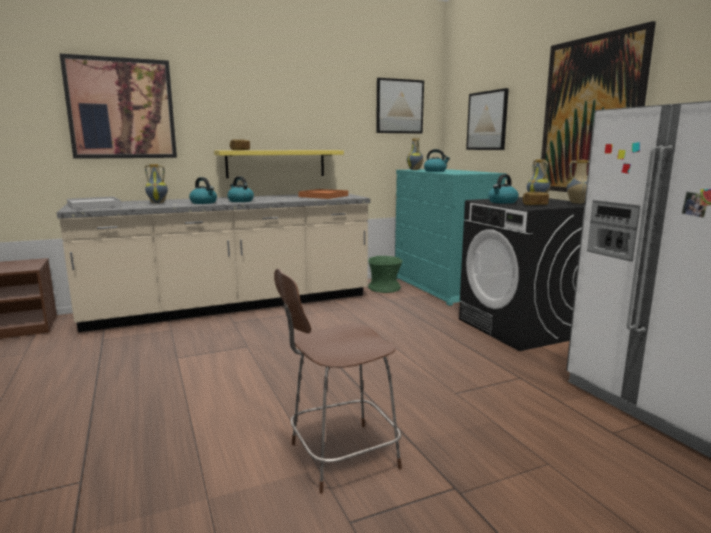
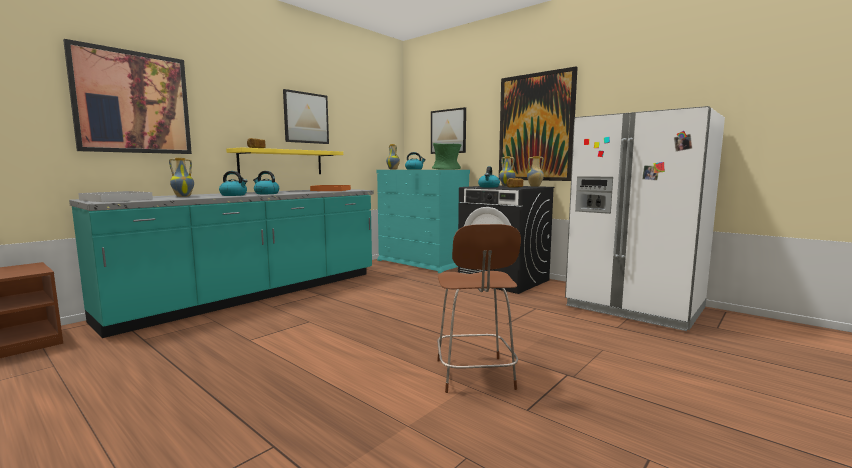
camera: 25 degrees left, 5 degrees down
(232, 306) = (255, 295): beige counter -> turquoise counter
(340, 457) = (475, 376): brown chair -> brown chair turned 45 degrees counterclockwise
(384, 288) = (378, 268): green vase -> green vase (446, 169)
(399, 106) = (375, 118): picture -> picture (306, 118)

